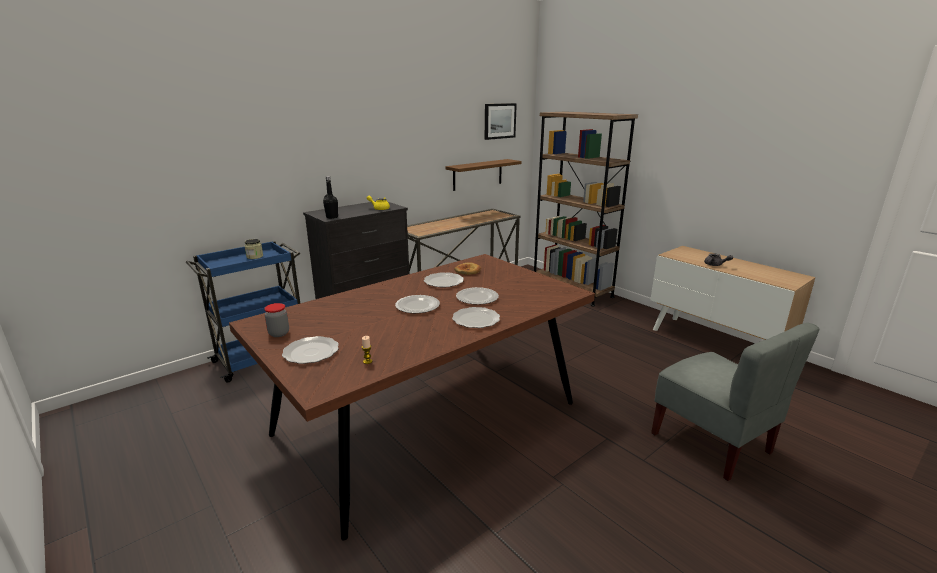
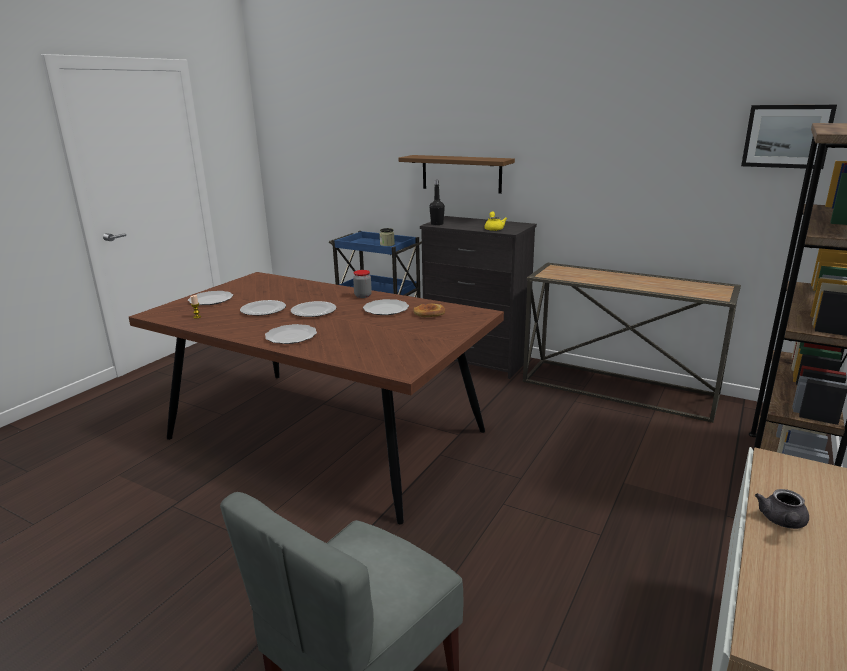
camera: 70 degrees right, 0 degrees up
(279, 333) = (240, 286): jar -> jar (363, 296)
(477, 174) = (716, 222): shelf -> shelf (461, 173)
(477, 298) = (349, 329): plate -> plate (263, 310)

